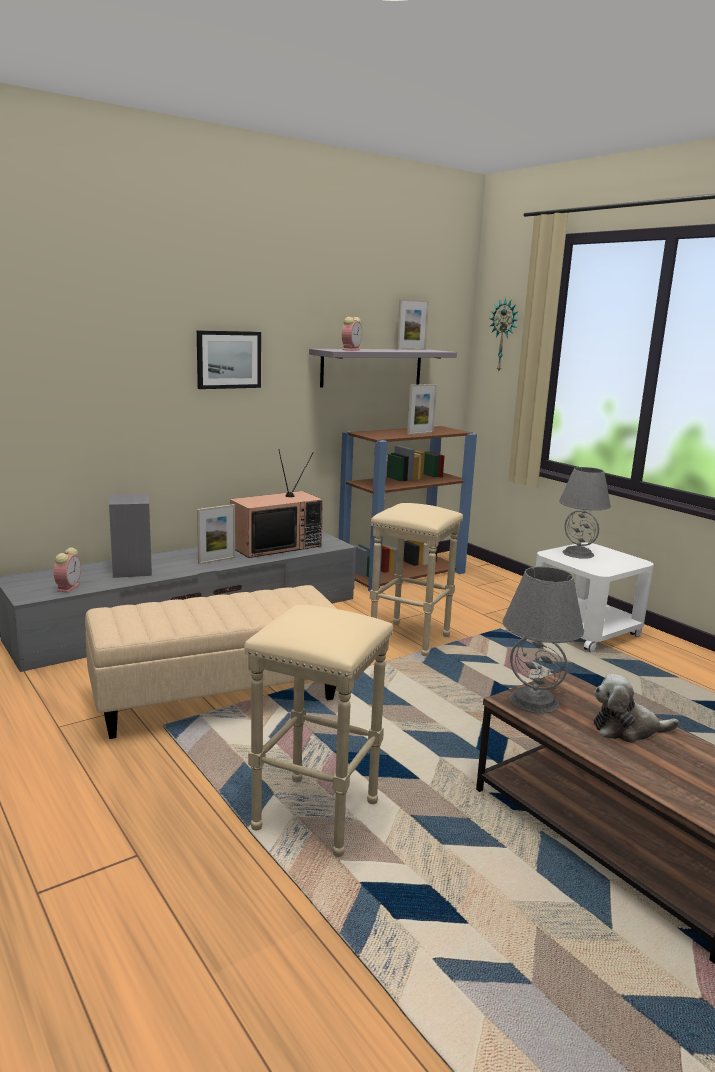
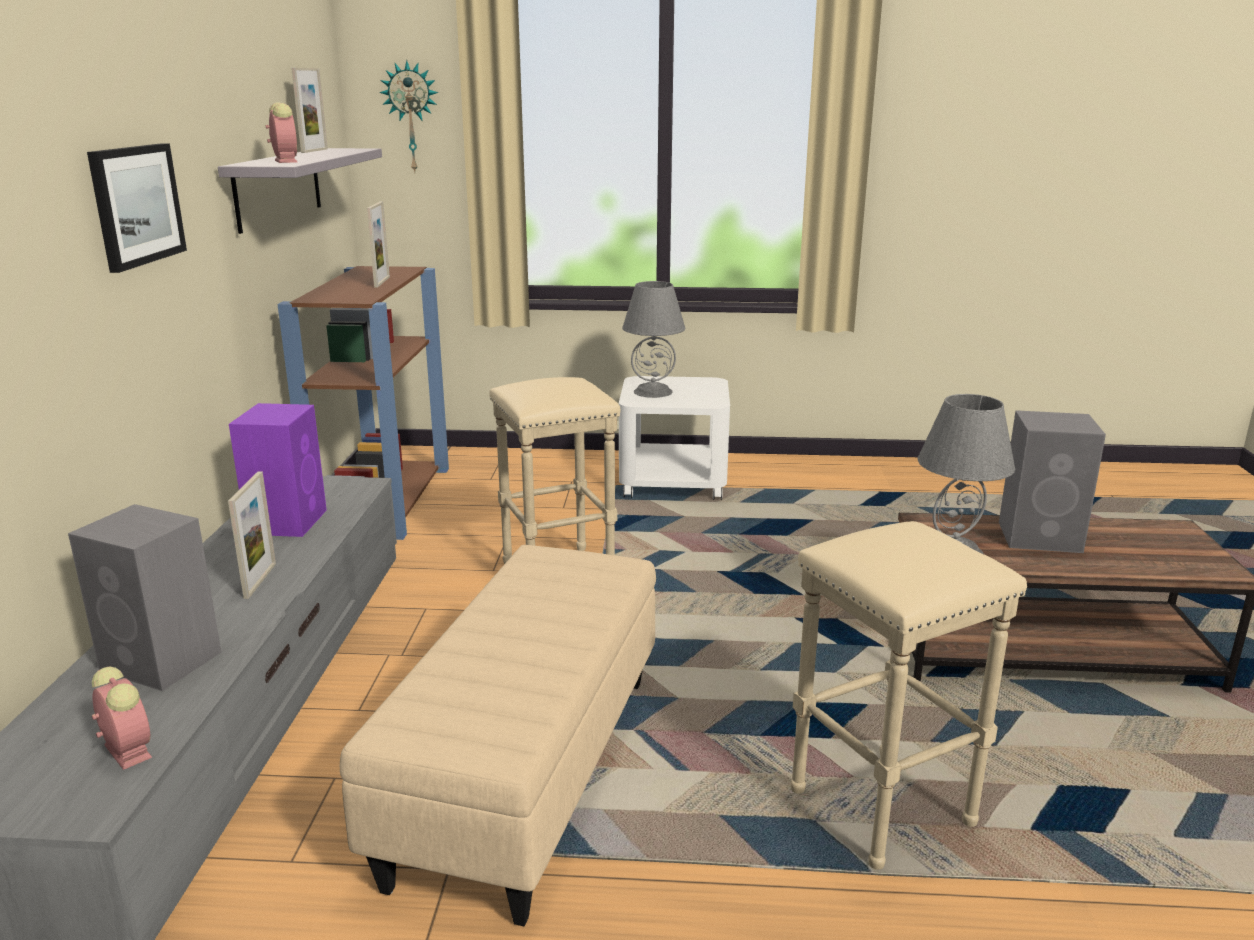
camera: 50 degrees left, 5 degrees up
(276, 546) = (288, 521): television -> purple speaker
(627, 729) = (1042, 537): plush toy -> grey speaker

